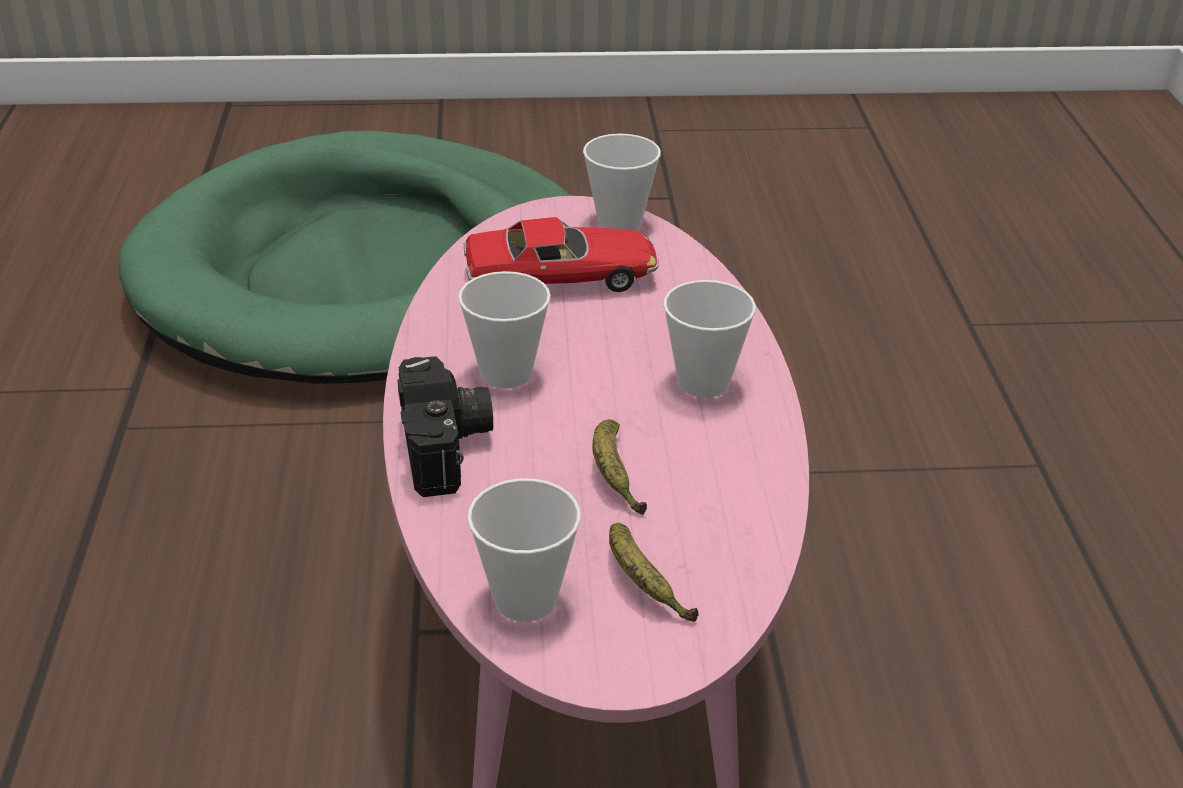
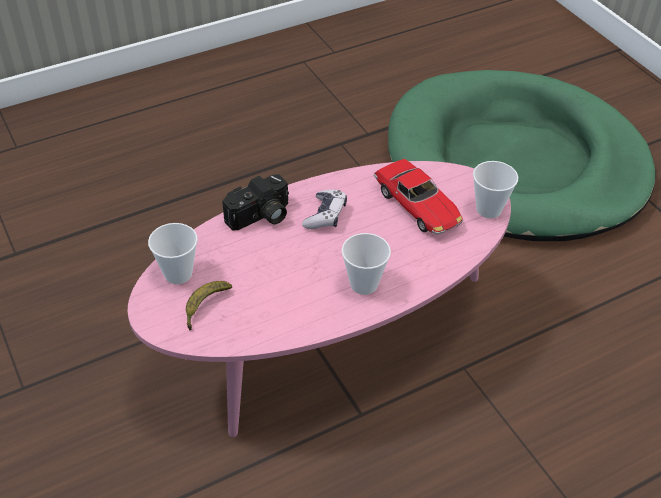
camera: 65 degrees right, 10 degrees up
(506, 373) = (325, 215): cup -> game controller
(614, 475) = (272, 275): banana -> none

